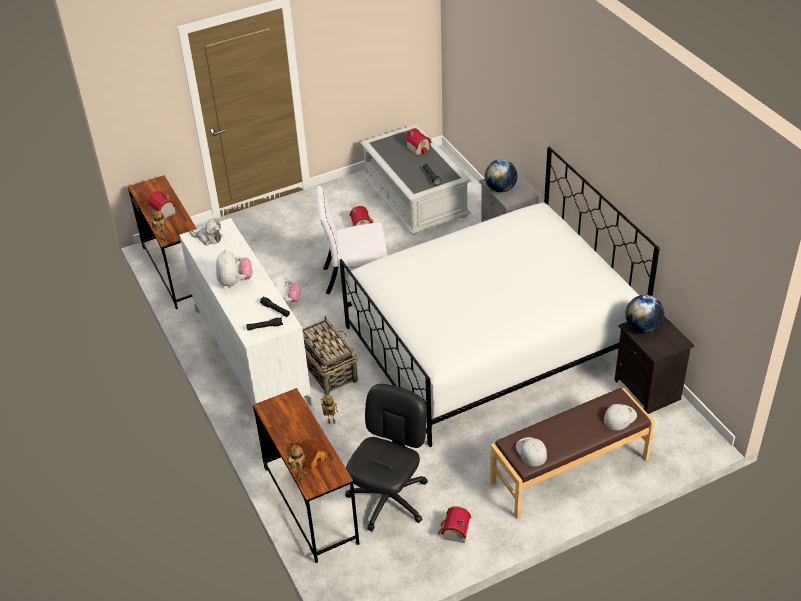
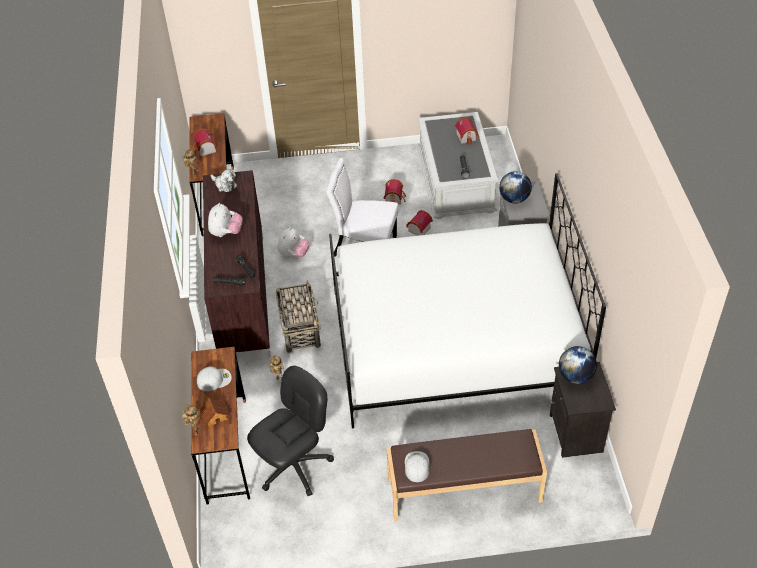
camera: 20 degrees right, 5 degrees up
(251, 356) = (242, 297): white dresser -> brown dresser
(454, 532) = (334, 515): toy house -> toy house (417, 229)
(619, 417) = (514, 458): white cap -> white cap (214, 379)

